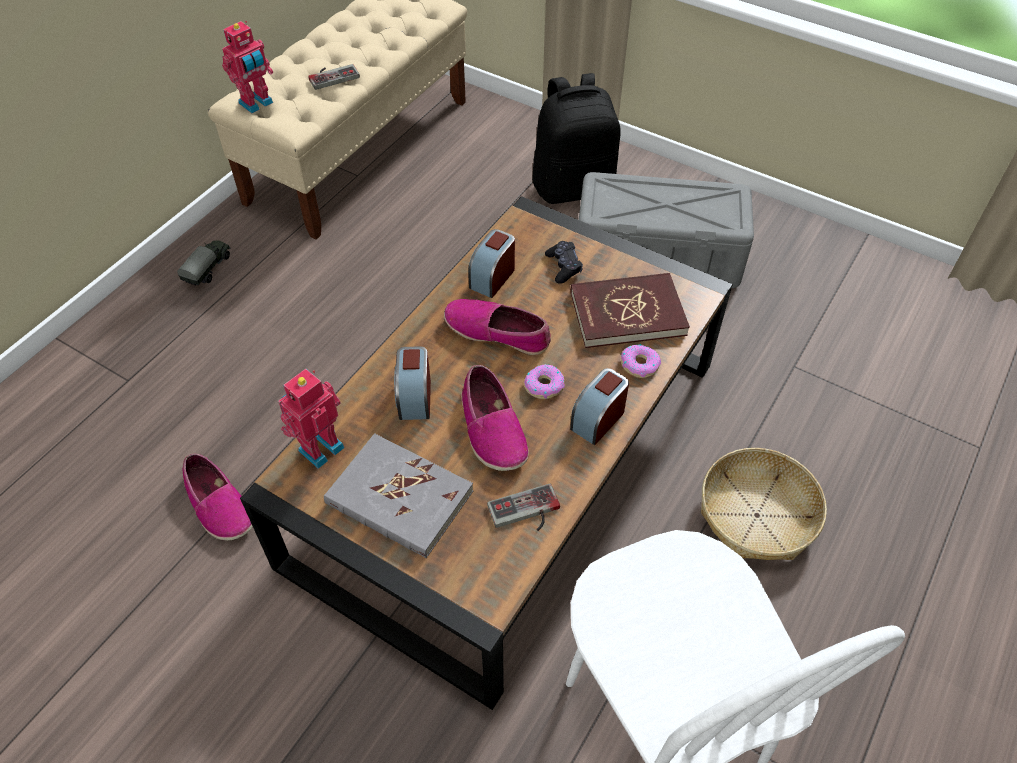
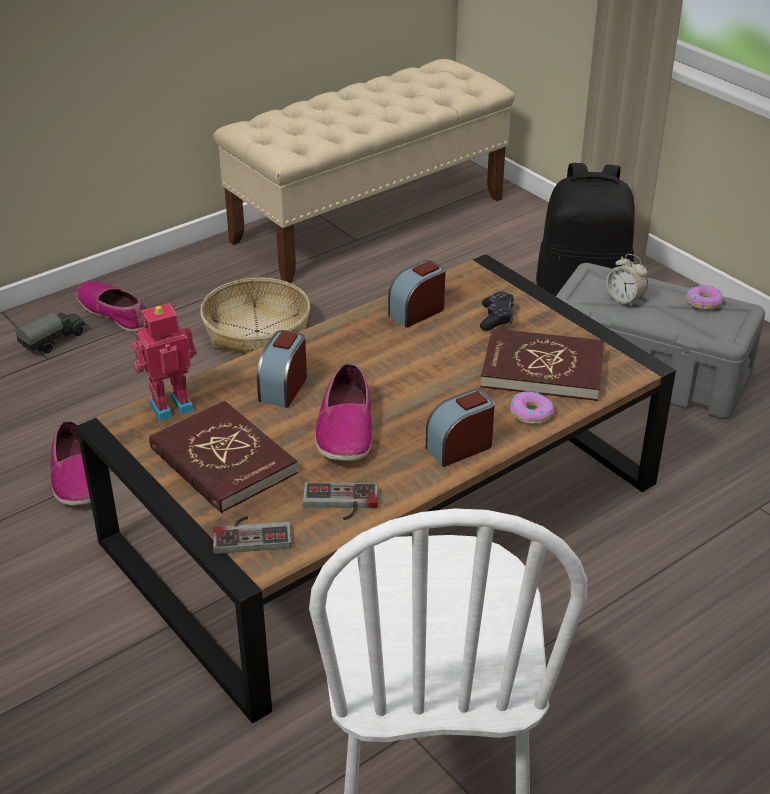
camera: 20 degrees right, 15 degrees down
(209, 269) = (169, 287): toy truck -> toy truck (54, 341)
(257, 104) = (260, 131): toy robot -> none
(332, 75) = (345, 122): game controller -> game controller (252, 533)
(399, 498) = (222, 461): grey book -> red book
(497, 332) = (396, 355): shoe -> shoe (114, 312)
(544, 385) = (419, 407): donut -> donut (703, 302)
(638, 204) = (624, 299): none -> alarm clock
(756, 516) = (640, 634): basket -> basket (256, 331)

